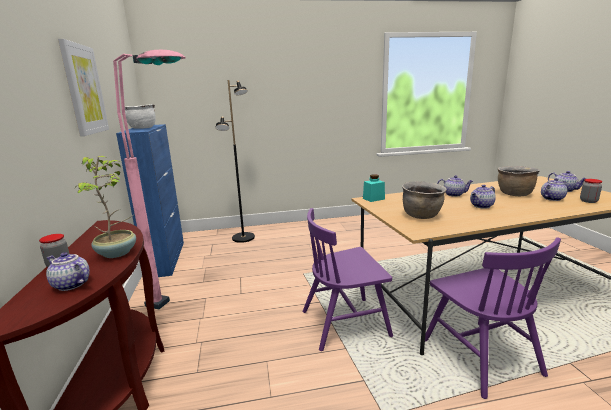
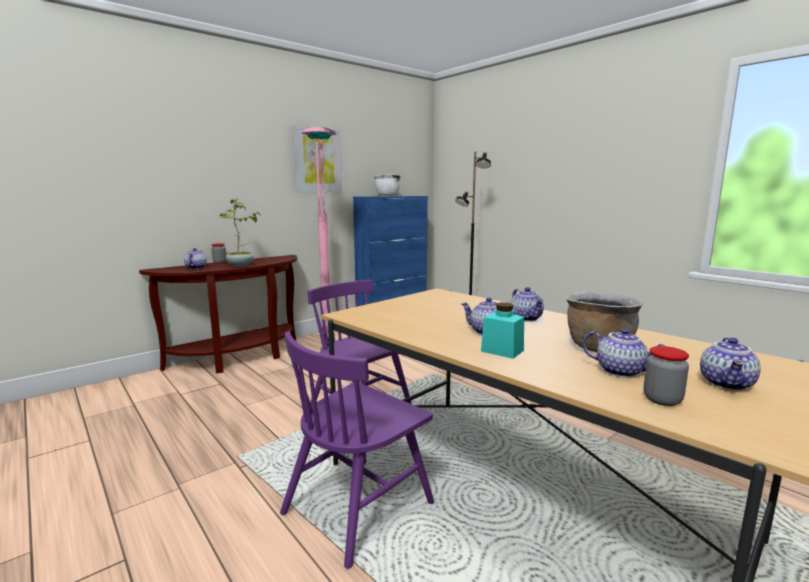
camera: 60 degrees right, 5 degrees down
(373, 199) = (445, 293): turquoise jar -> turquoise jar (502, 351)
(421, 216) = (404, 312): brown cooking pot -> none

